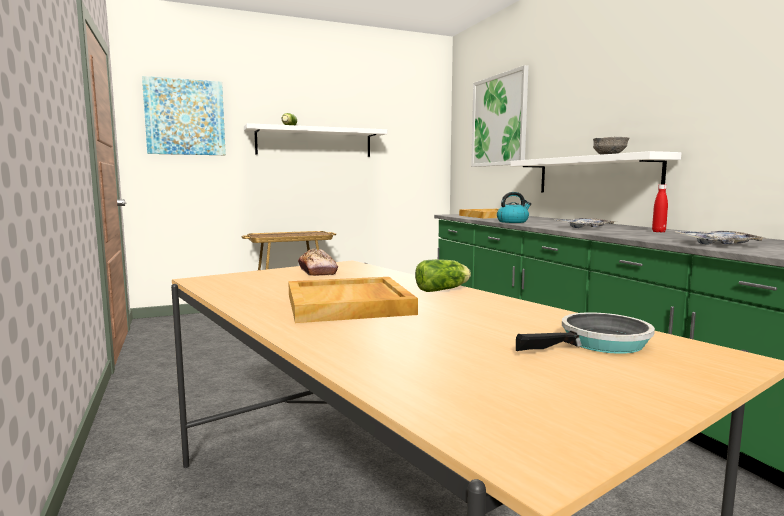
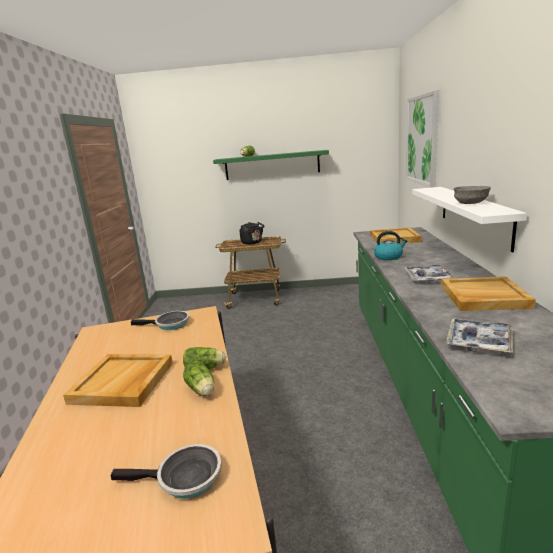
camera: 25 degrees right, 10 degrees up
(185, 117) = (175, 158): picture -> none
(293, 234) = (252, 243): none -> black kettle
(314, 142) = (272, 165): white shelf -> green shelf
(317, 271) = (169, 324): bread -> frying pan
(474, 300) = (202, 390): none -> lettuce
(658, 232) = (483, 297): red bottle -> beige tray

